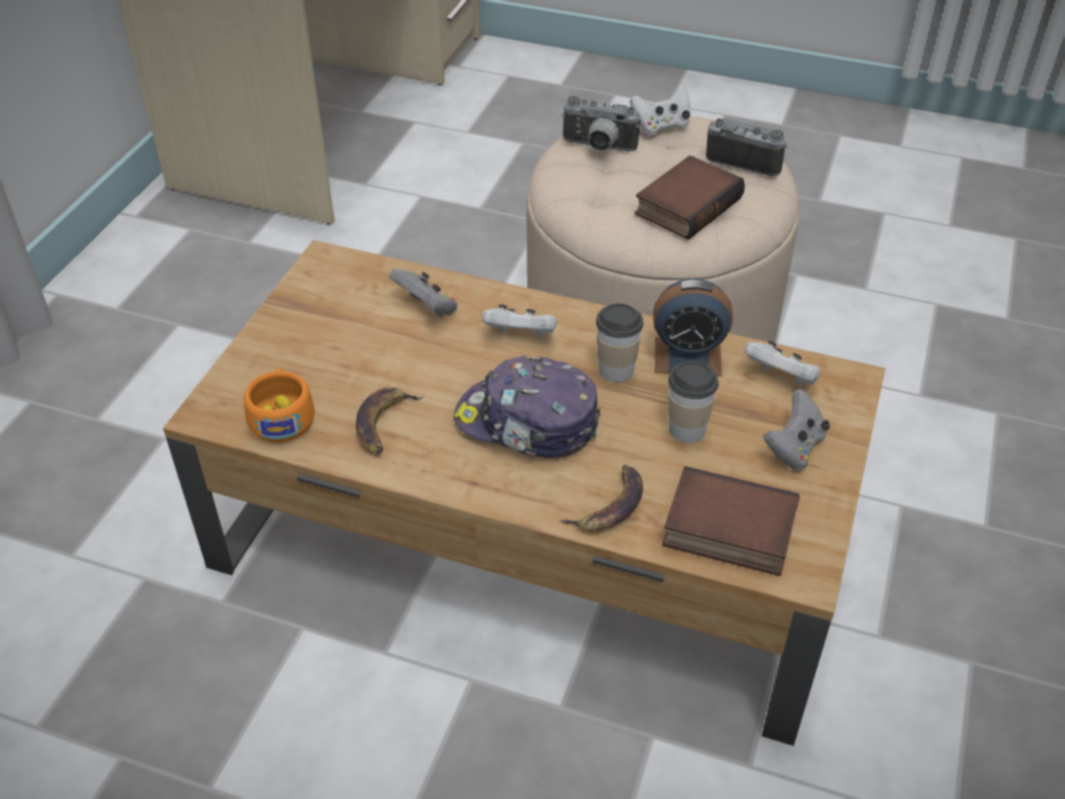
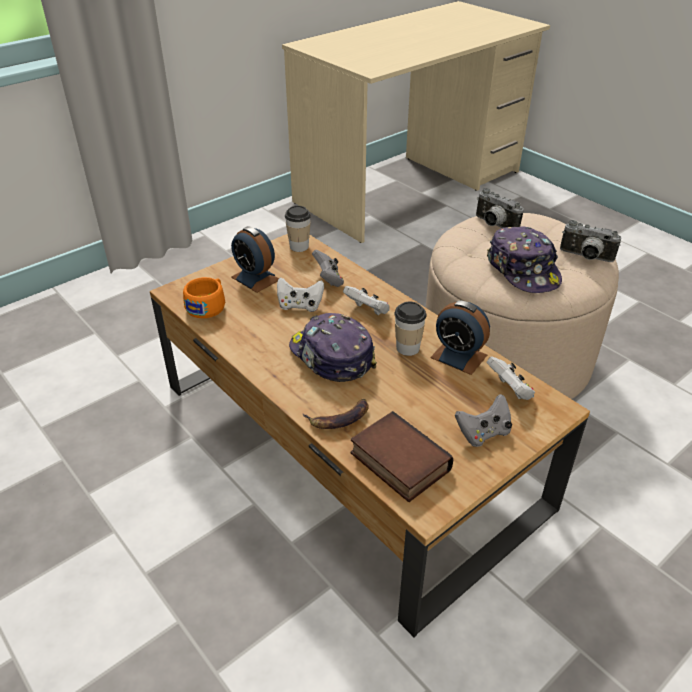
camera: 30 degrees right, 5 degrees down
(316, 345) = (255, 278): none -> alarm clock
(384, 423) = (255, 328): banana -> none
(661, 126) = (544, 224): white game controller -> white game controller (300, 306)
(686, 204) = (523, 270): book -> cap
(687, 429) = (422, 396): cup -> cup (299, 246)
(745, 159) = (585, 257): camera -> camera turned 150 degrees clockwise

